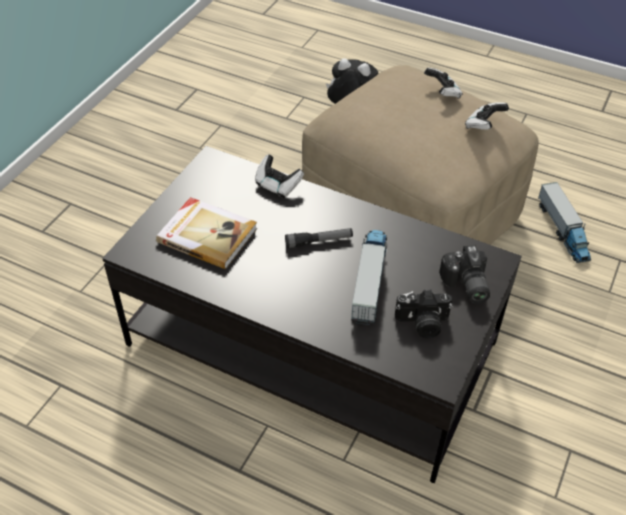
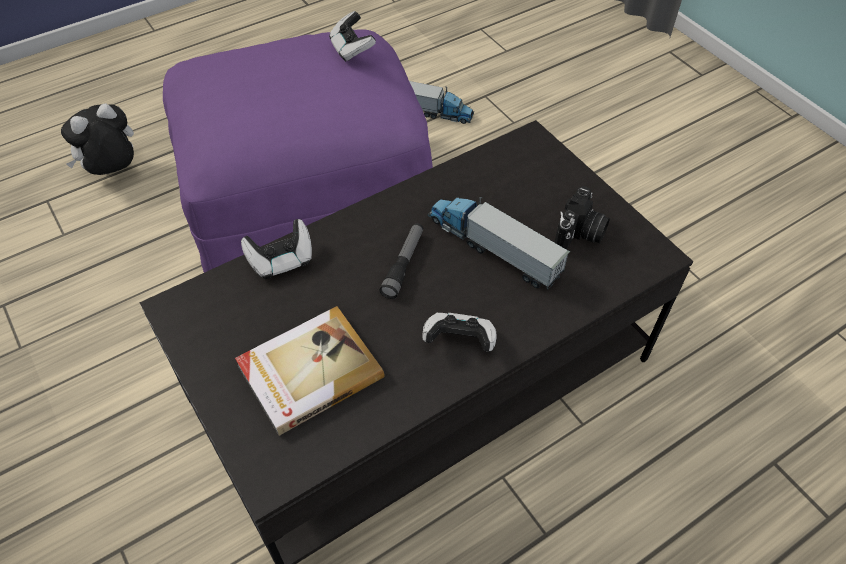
camera: 60 degrees left, 5 degrees up
(412, 210) = (308, 199): beige ottoman -> purple ottoman
(442, 93) = (273, 52): game controller -> game controller (459, 341)
(465, 285) = (549, 177): camera -> none

